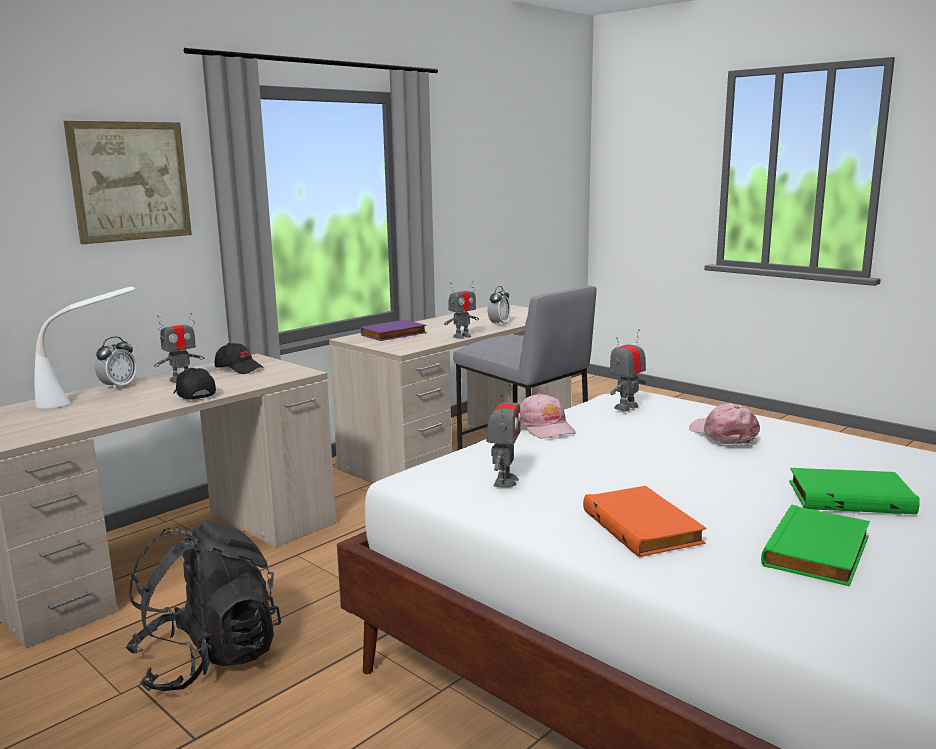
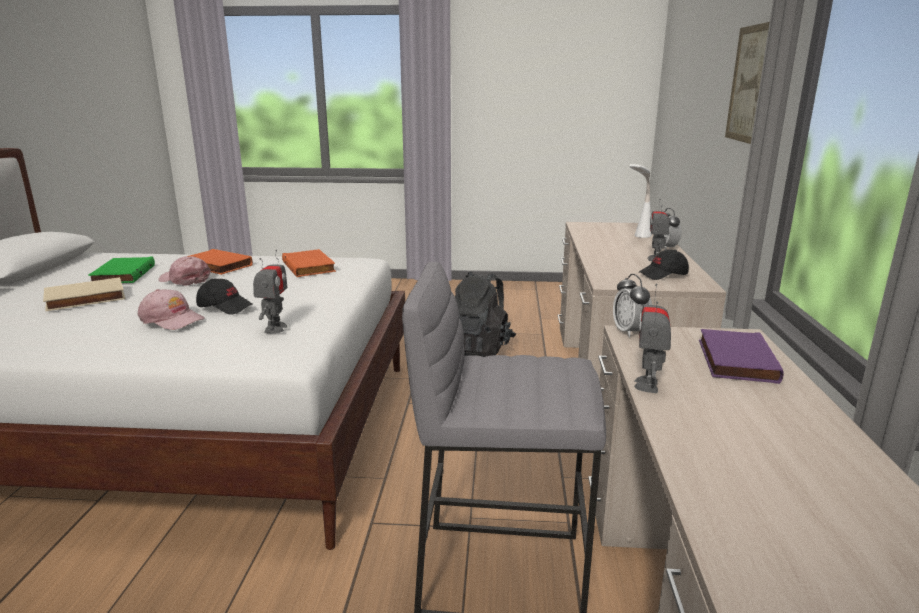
camera: 140 degrees right, 5 degrees up
(193, 395) = (602, 254): black cap -> black cap (225, 307)
(499, 324) = (708, 455): alarm clock -> alarm clock (629, 332)
(504, 481) = (310, 267): toy robot -> orange book
(545, 427) = (328, 299): pink cap -> pink cap (185, 279)
(850, 496) = (85, 299): green book -> beige book

